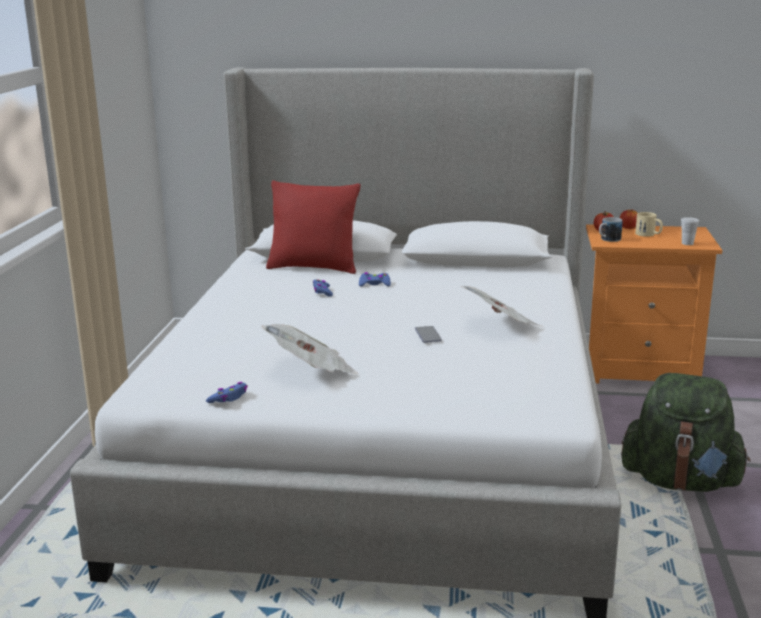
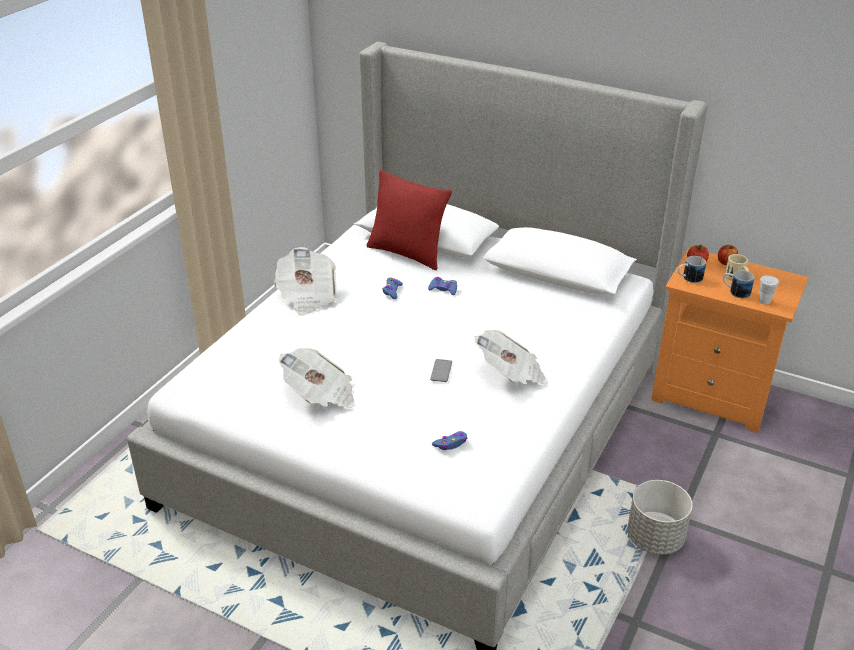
camera: 20 degrees right, 15 degrees up
(229, 398) = (241, 411): blue game controller -> blue game controller (451, 444)
(231, 307) = (307, 296): none -> newspaper
(656, 242) = (735, 292): none -> mug
(680, 481) = (655, 538): green backpack -> grey planter

